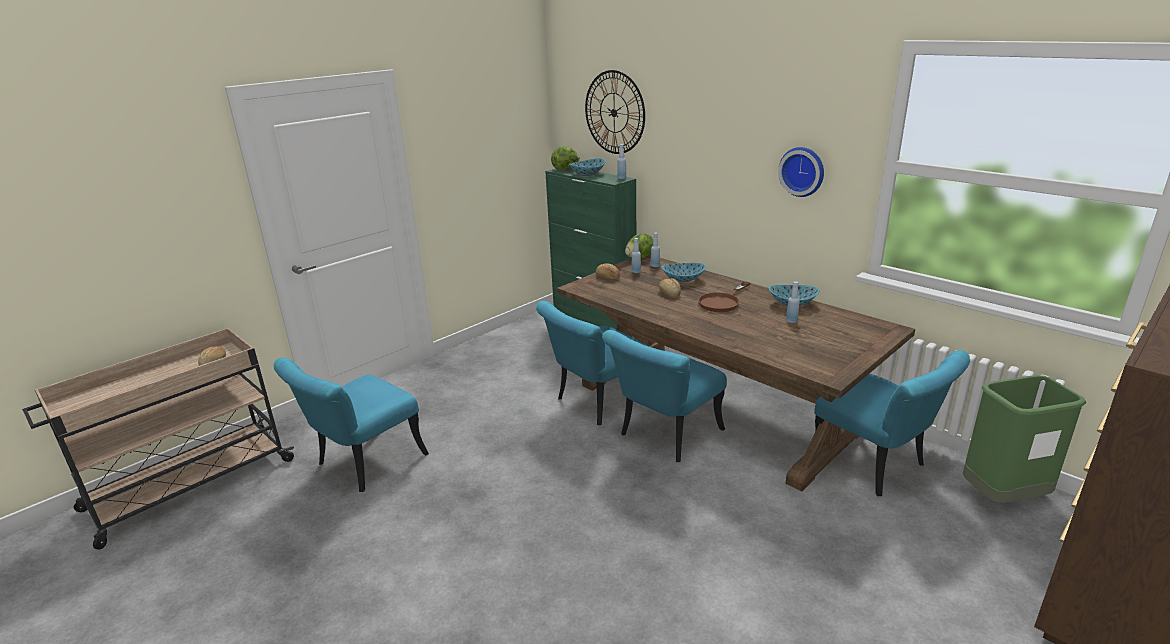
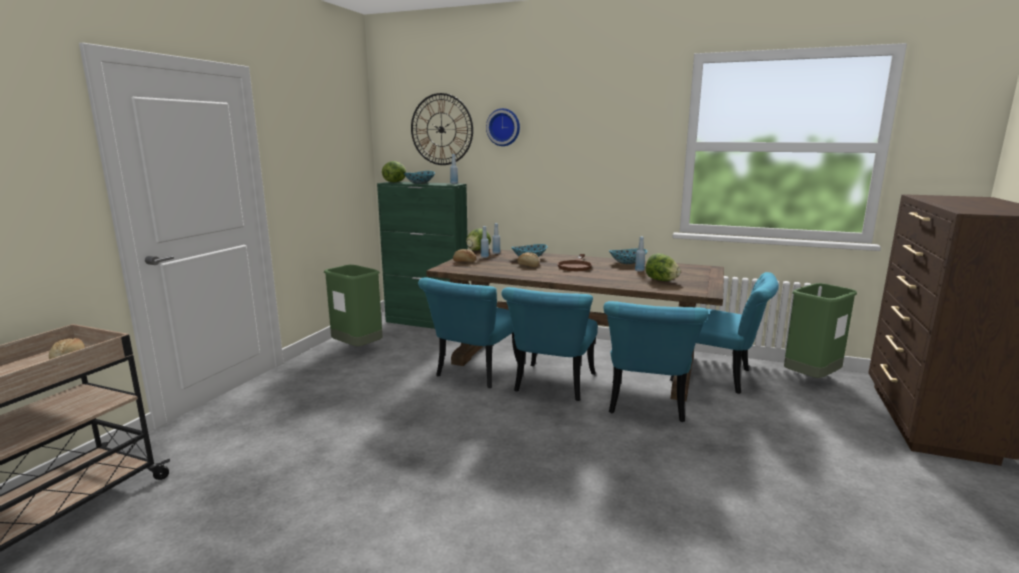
camera: 25 degrees left, 10 degrees down
(363, 464) = (264, 463): turquoise chair -> turquoise chair (647, 406)
(507, 349) = (357, 349): none -> green trash can
(798, 344) = (661, 280): none -> lettuce
(803, 171) = (620, 159): wall clock -> wall clock (504, 127)

